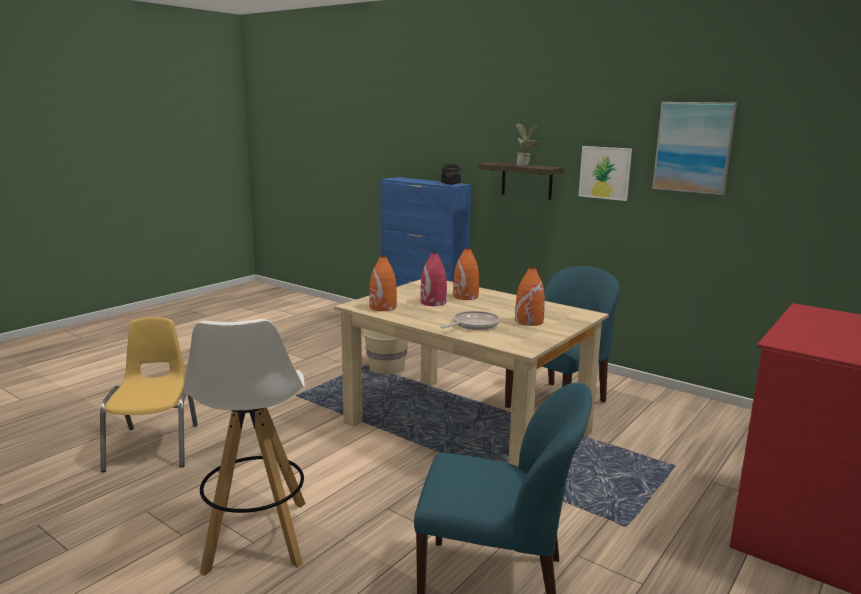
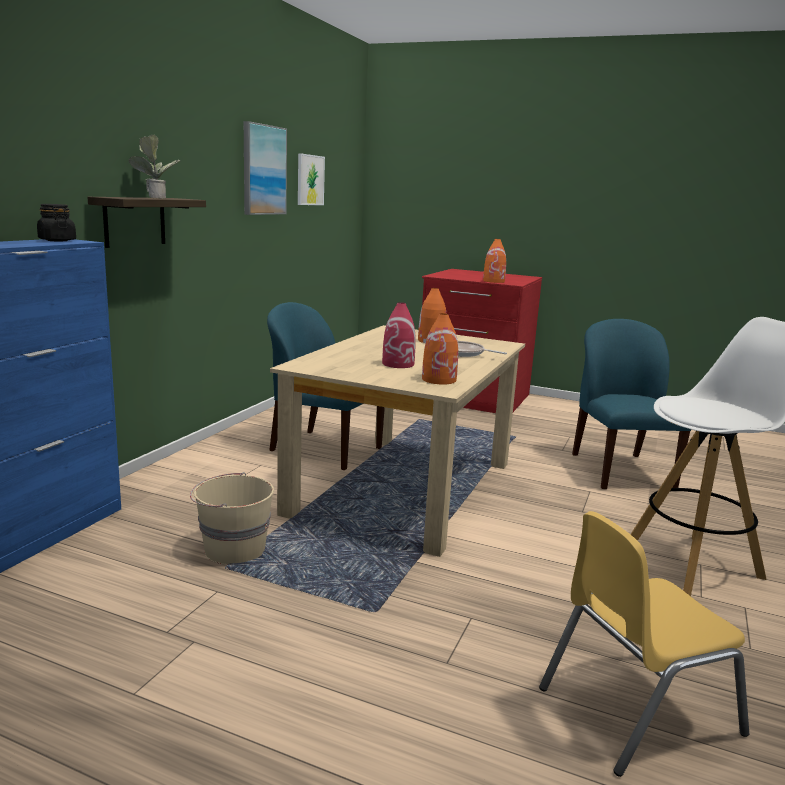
camera: 105 degrees left, 0 degrees up
(465, 296) = (362, 355): orange vase -> orange vase (494, 281)
(605, 173) = (209, 201): picture -> picture (310, 180)

